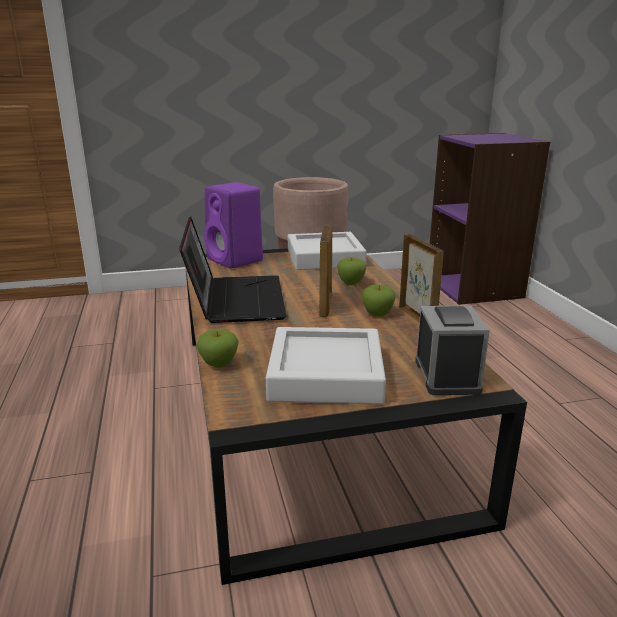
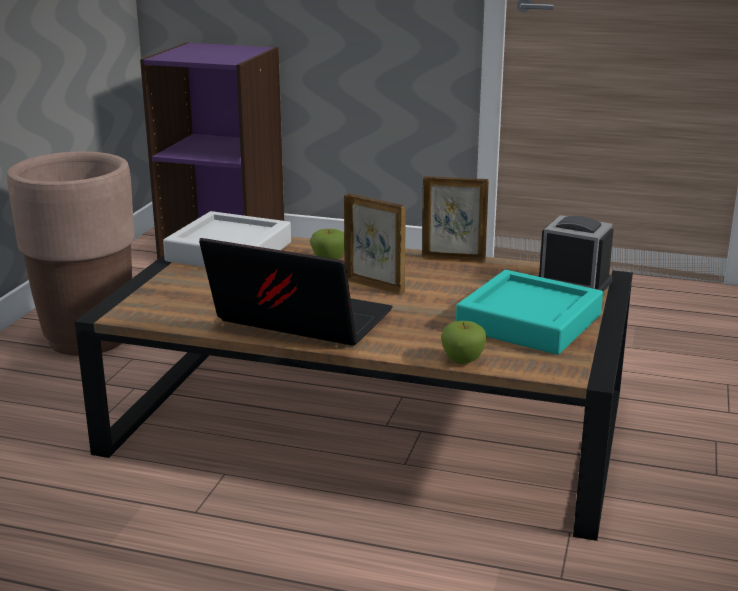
camera: 60 degrees left, 0 degrees up
(236, 260) = (158, 295): purple speaker -> none
(326, 374) = (529, 322): grey tray -> turquoise tray
(377, 314) = (425, 271): apple -> none

